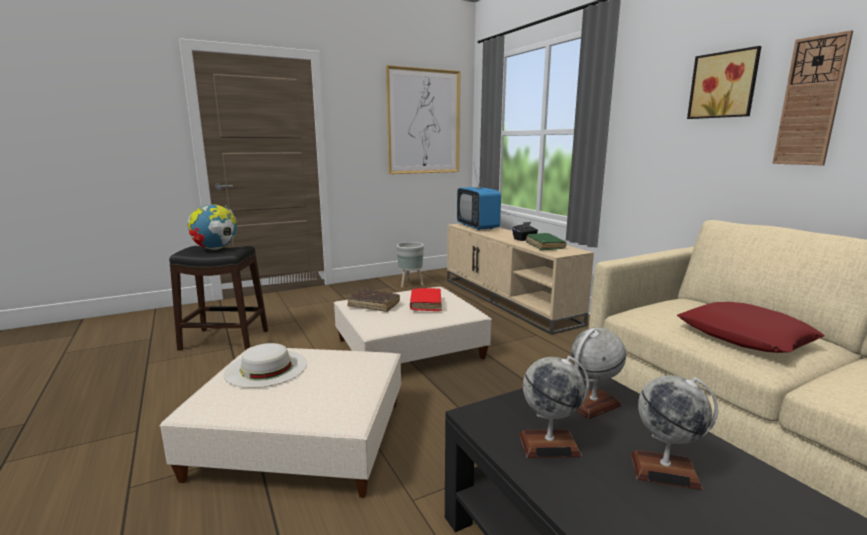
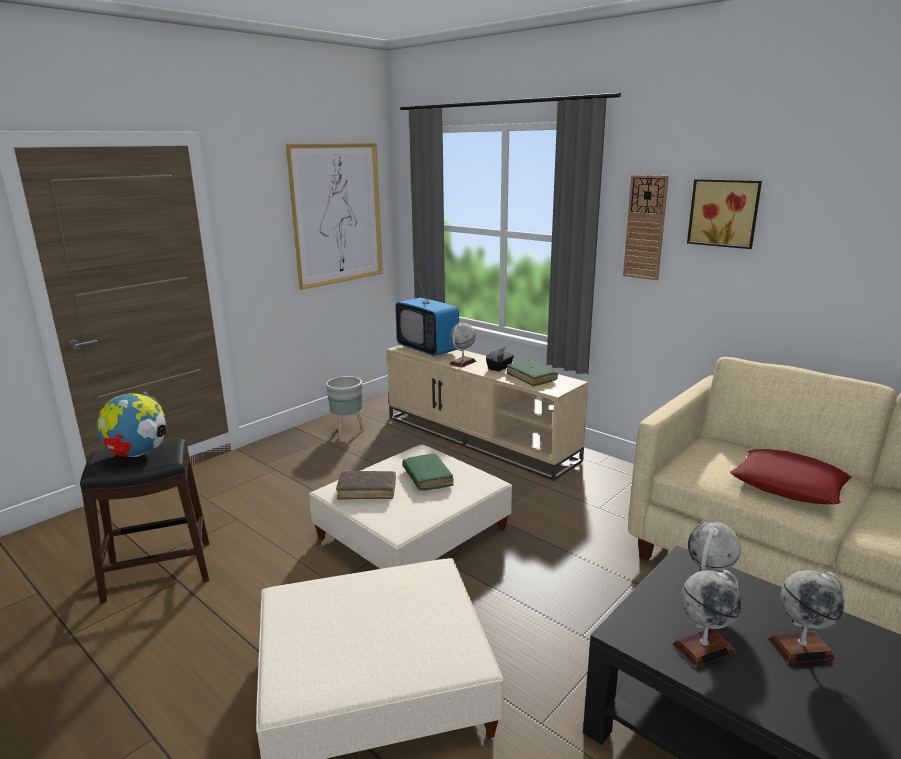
camera: 20 degrees left, 5 degrees up
(266, 368) = (317, 617): white hat -> none
(426, 304) = (427, 477): red book -> green book
(497, 234) = (462, 363): none -> globe
(810, 102) = (809, 242): wall clock -> wall clock (645, 227)

